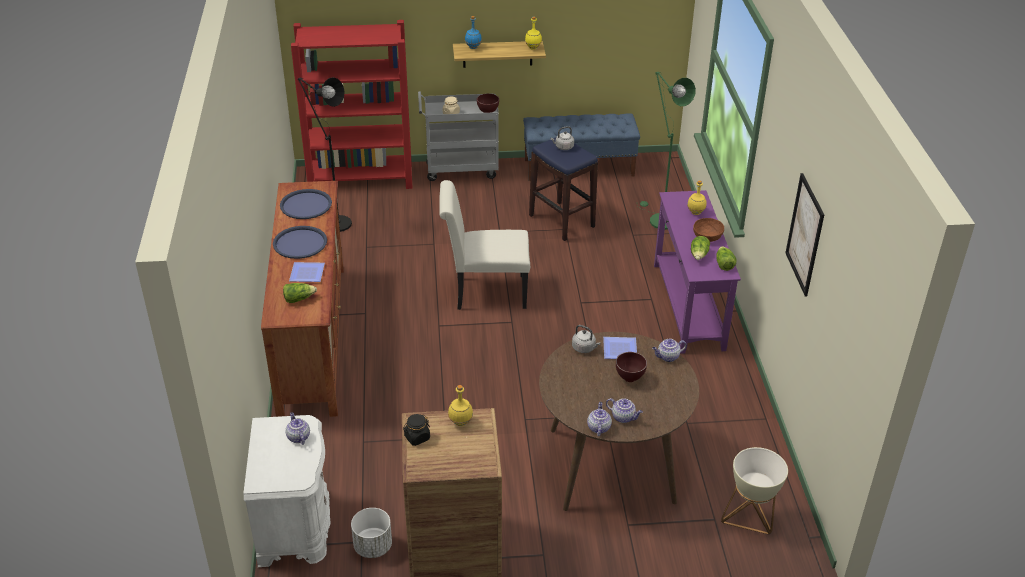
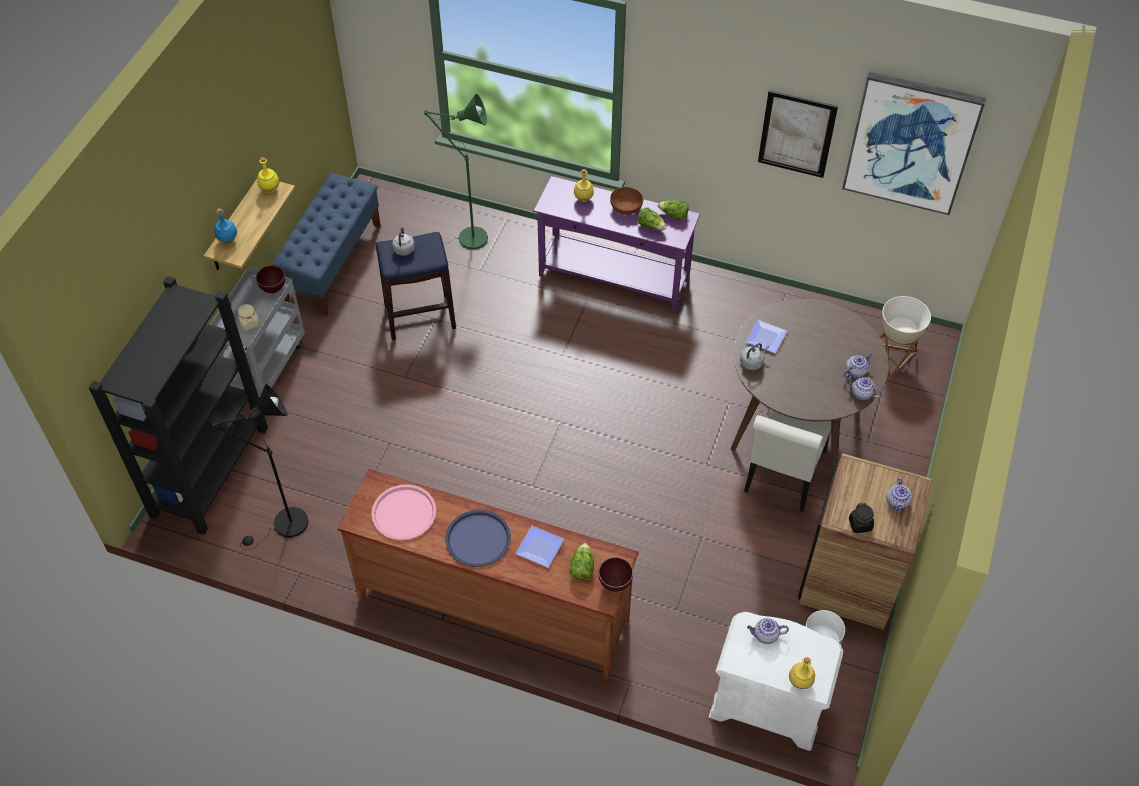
camera: 65 degrees left, 15 degrees up
(306, 205) = (404, 513): blue tray -> pink tray
(361, 178) = (209, 471): red bookcase -> black bookcase
(461, 422) = (852, 484): yellow bottle -> yellow bottle (800, 681)
(484, 292) = (501, 427): white chair -> white chair (782, 476)
(629, 378) = (807, 346): brown bowl -> brown bowl (614, 584)
(667, 357) = (791, 309): teapot -> teapot (897, 503)
(845, 288) = (911, 142): none -> picture

